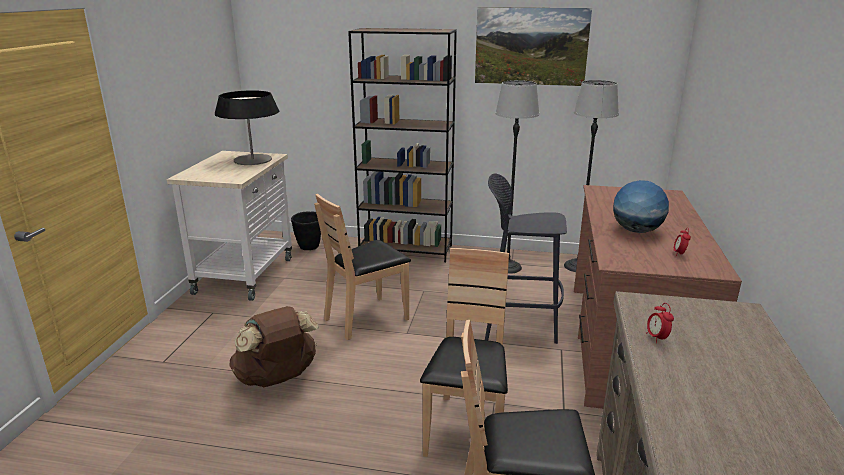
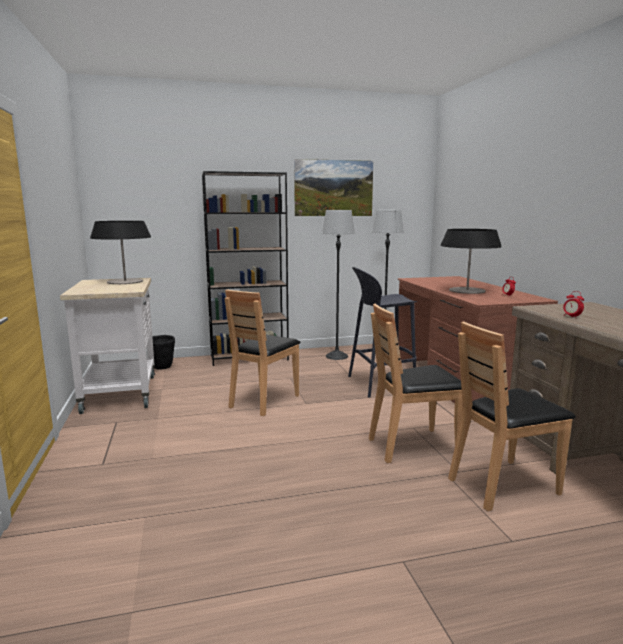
camera: 25 degrees left, 10 degrees down
(277, 379) = (230, 451): brown backpack -> none
(467, 430) = (413, 446): brown chair -> brown chair turned 90 degrees counterclockwise
(636, 231) = (467, 290): globe -> table lamp

